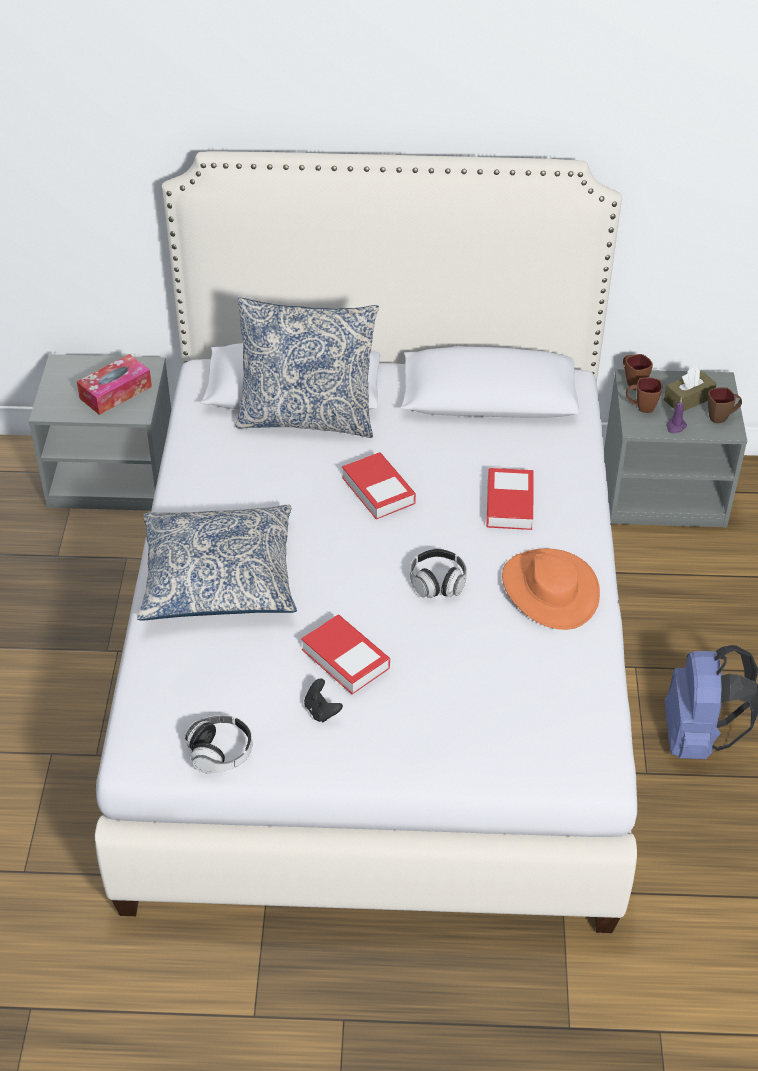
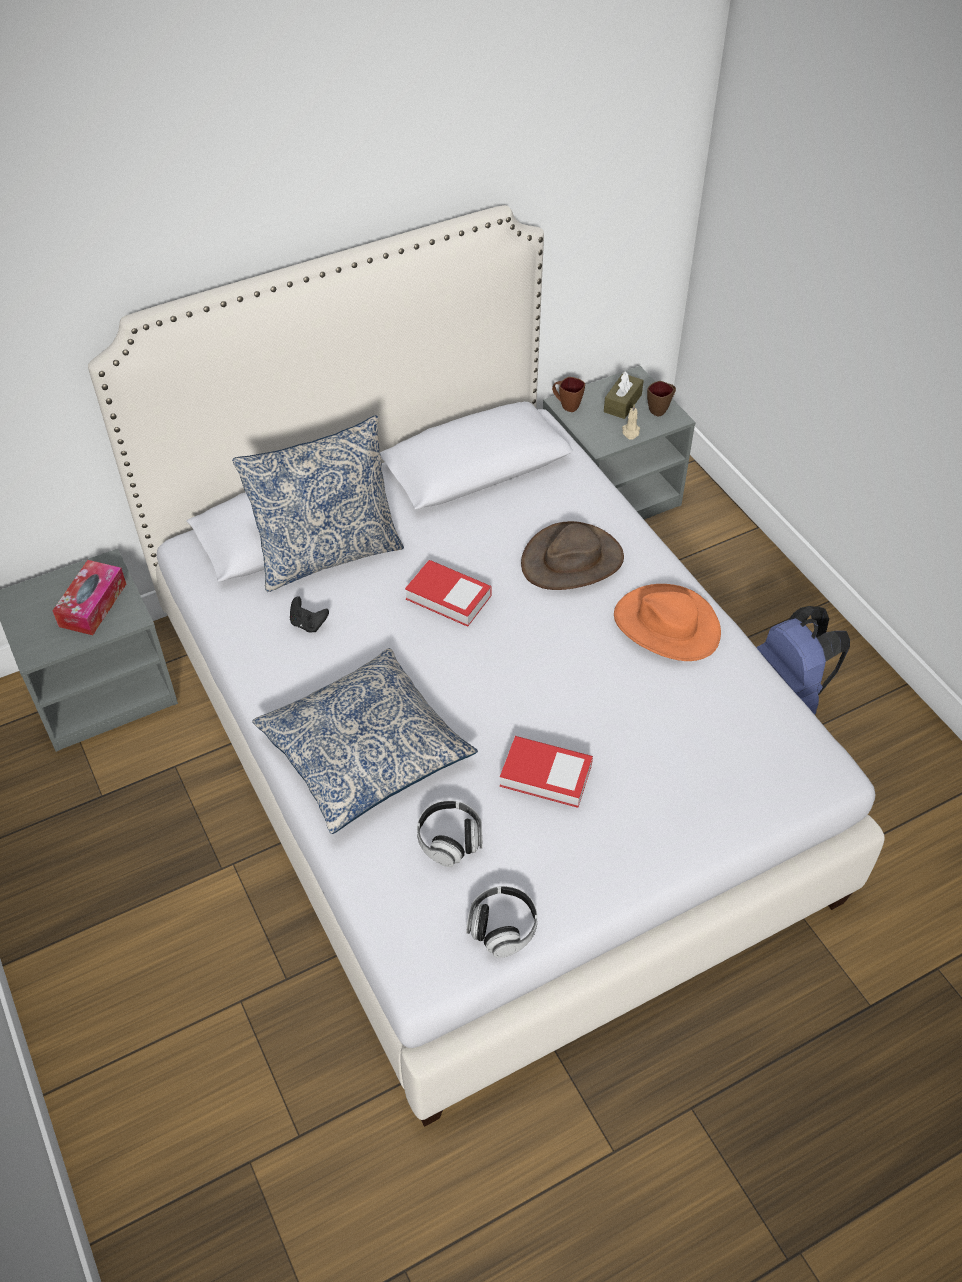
camera: 30 degrees left, 5 degrees up
(321, 711) = (562, 837): black game controller -> black game controller (308, 624)
(437, 583) = (568, 663): headphones -> headphones (450, 840)
(509, 504) = (572, 560): book -> brown hat
(641, 407) = (590, 426): brown mug -> none
(675, 427) = (630, 432): purple candle -> beige candle

